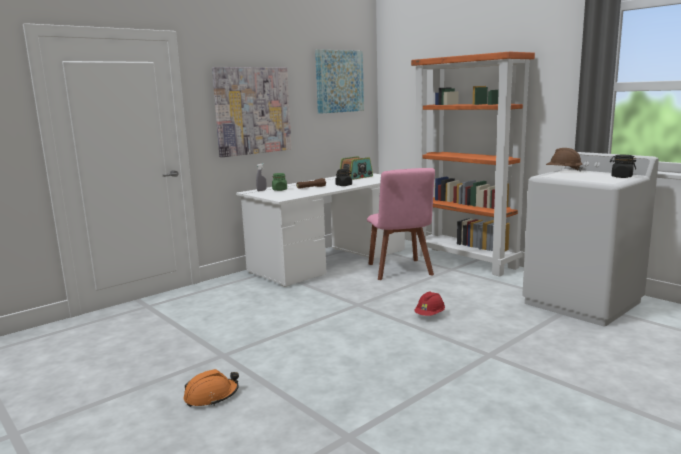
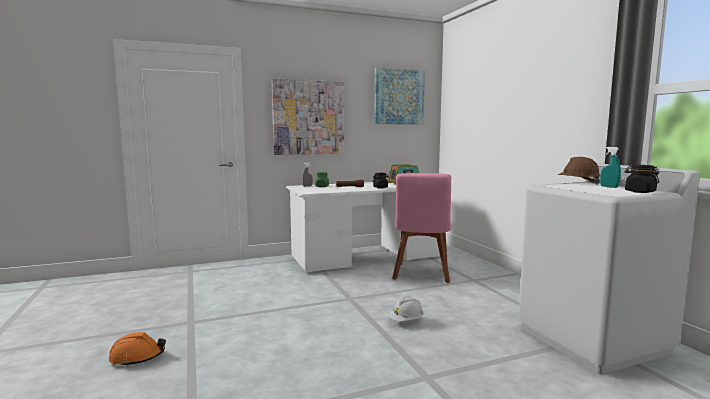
camera: 20 degrees right, 5 degrees down
(430, 315) = (406, 321): red hard hat -> white hard hat
(466, 261) = (496, 274): orange bookcase -> none
(592, 173) = (609, 187): none -> turquoise spray bottle

